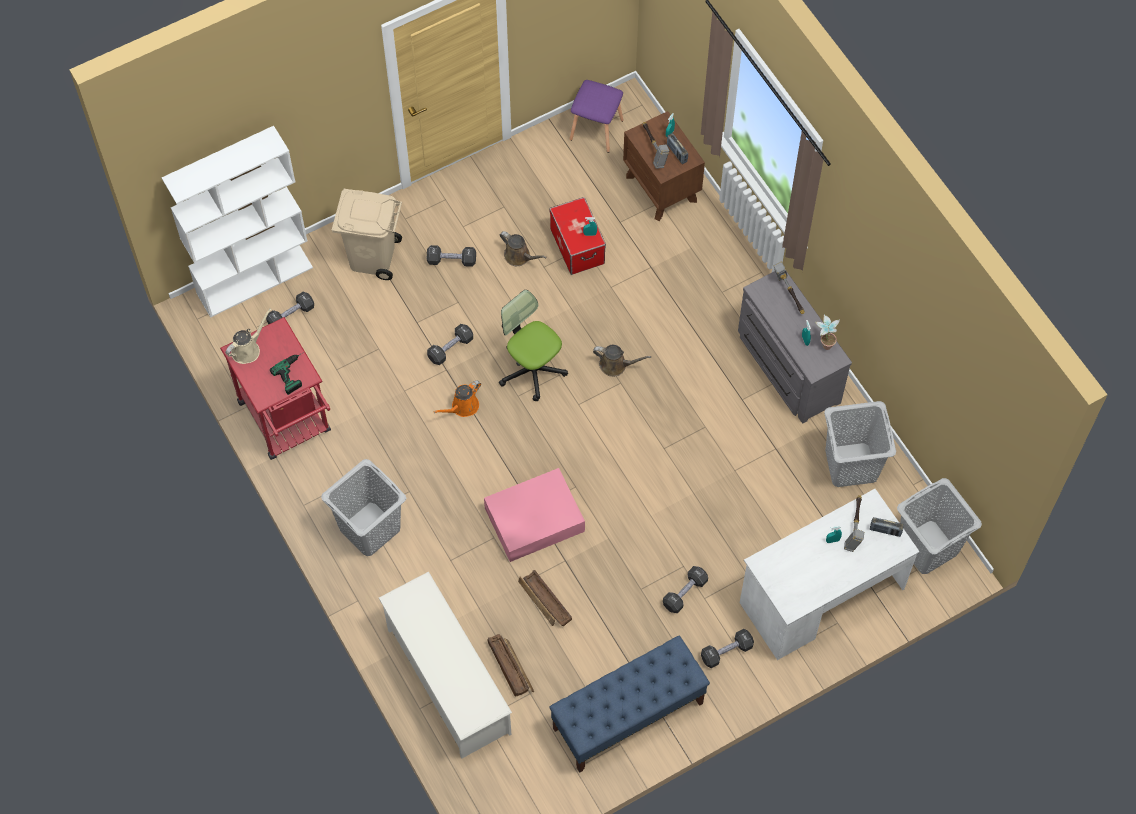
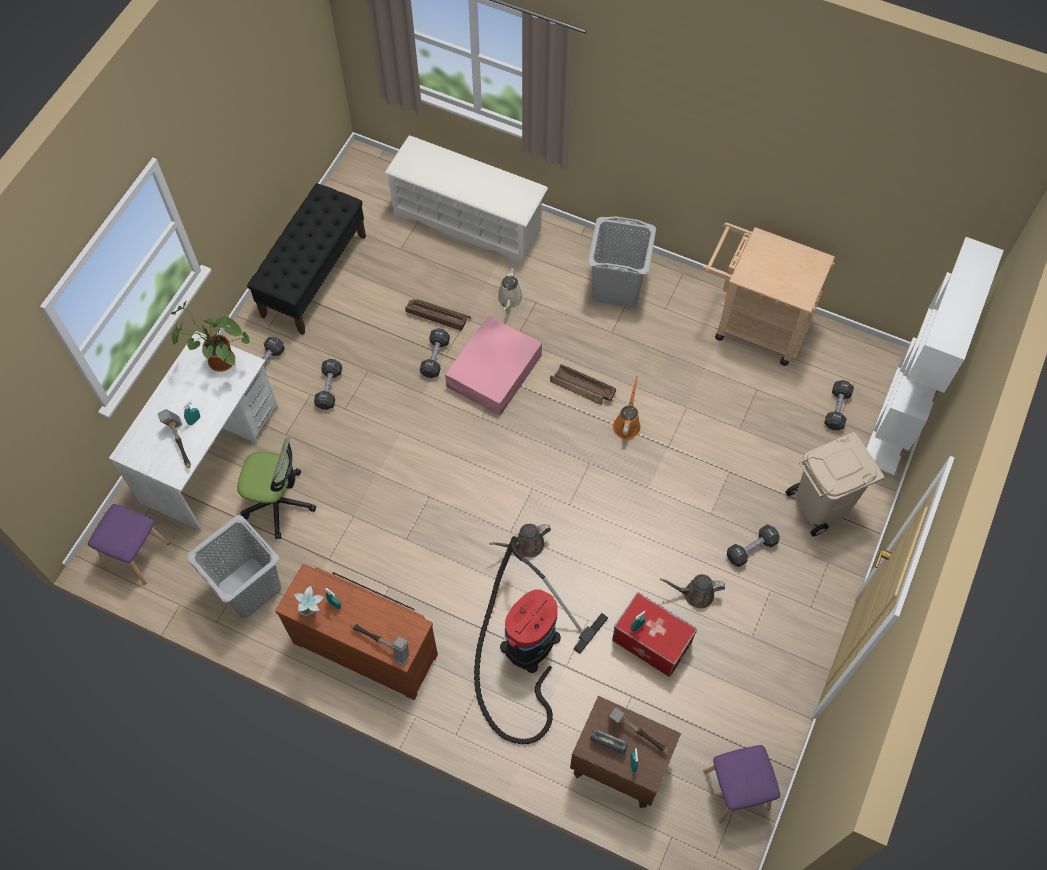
camera: 145 degrees right, 0 degrees up
(248, 349) = (811, 267): beige watering can -> beige watering can (509, 300)
(288, 423) = (753, 324): red cart -> beige cart
(294, 372) = (756, 272): power drill -> none
(450, 348) = (680, 467): black dumbbell -> black dumbbell (435, 358)
(510, 667) = (429, 257): crate -> crate (583, 388)
(532, 369) = (596, 494): office chair -> office chair (279, 503)
(627, 716) = (314, 275): blue bench -> black bench
(670, 294) = (527, 650): none -> vacuum cleaner
(784, 581) = (218, 362): none -> potted plant
(786, 368) = (366, 645): grey dresser -> brown dresser
(885, 530) = (150, 457): radio -> none
(927, 547) = (136, 553): grey laundry basket -> purple stool

